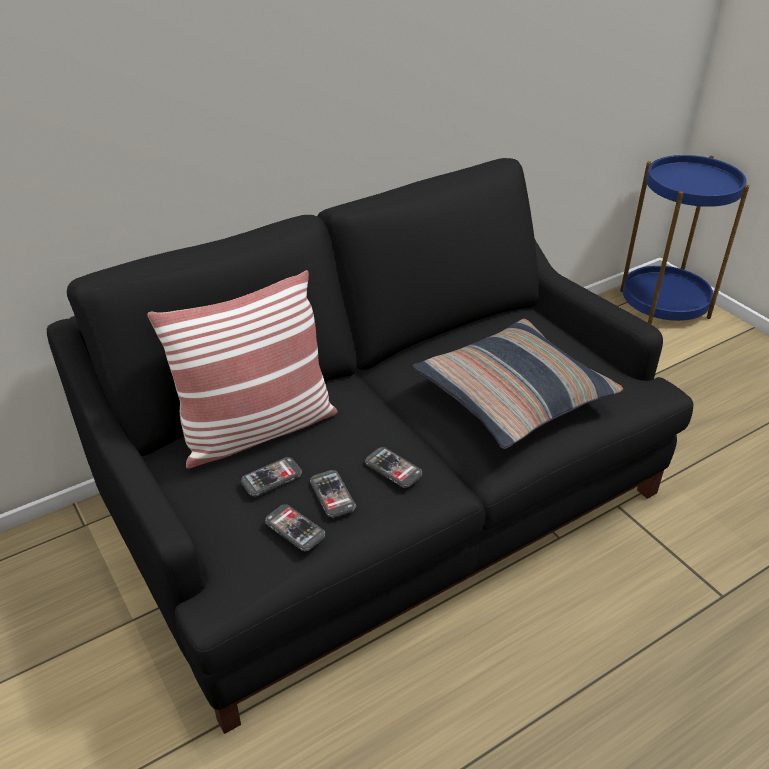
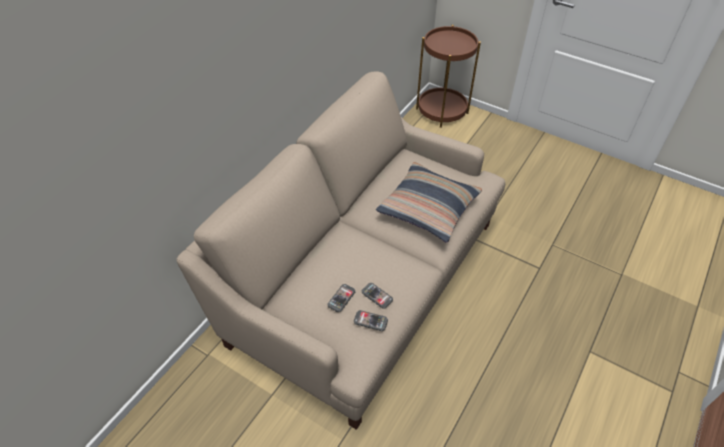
camera: 25 degrees left, 10 degrees up
(257, 430) = (314, 273): pillow -> none
(383, 498) = (360, 277): black sofa -> beige sofa
(393, 469) = (396, 270): phone -> none
(664, 304) = (442, 111): blue side table -> brown side table

